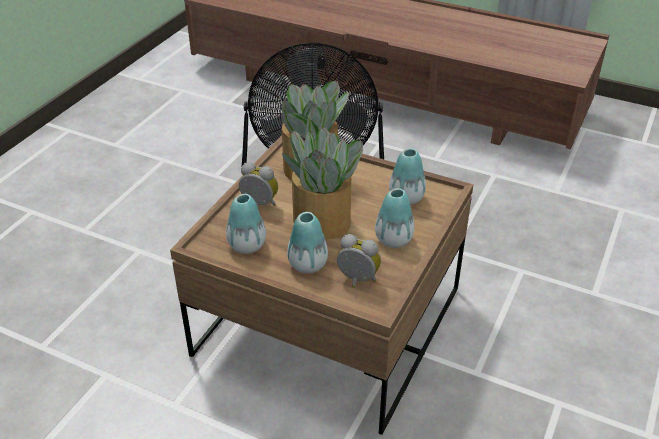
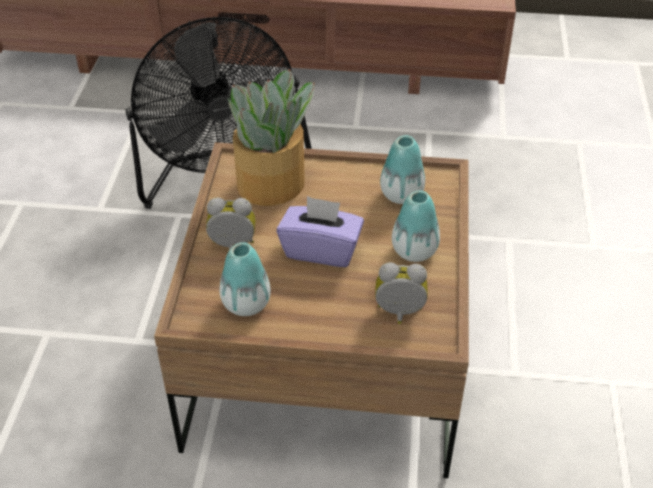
camera: 20 degrees left, 5 degrees up
(308, 265) = (332, 309): vase -> none
(322, 222) = (321, 250): potted plant -> purple tissue box

